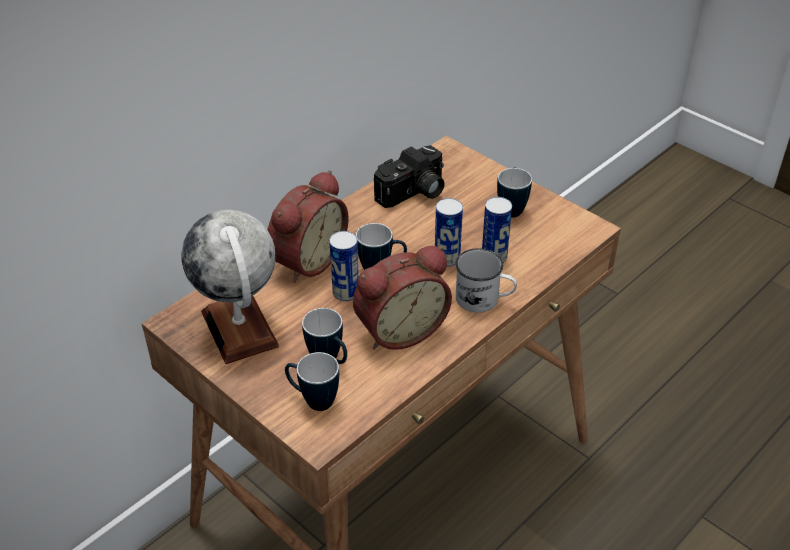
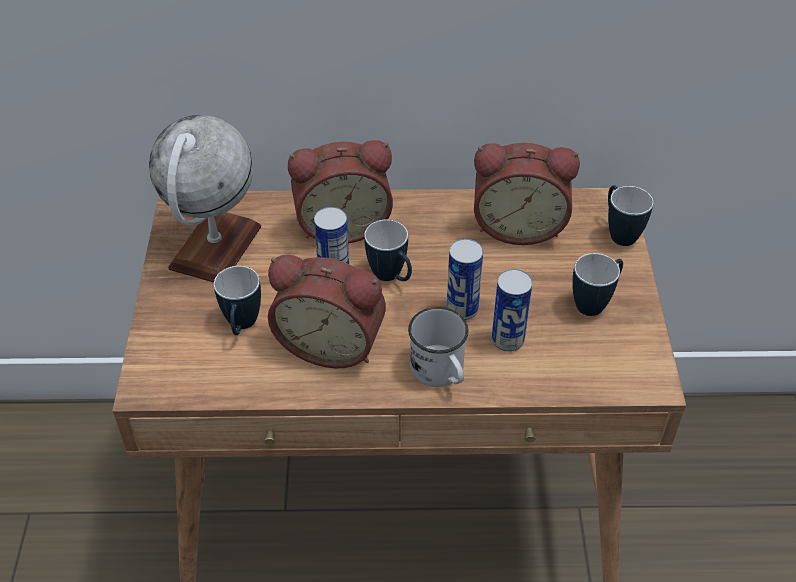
camera: 45 degrees right, 5 degrees up
(313, 400) = (185, 350): mug -> mug (619, 233)
(413, 193) = (518, 225): camera -> alarm clock

